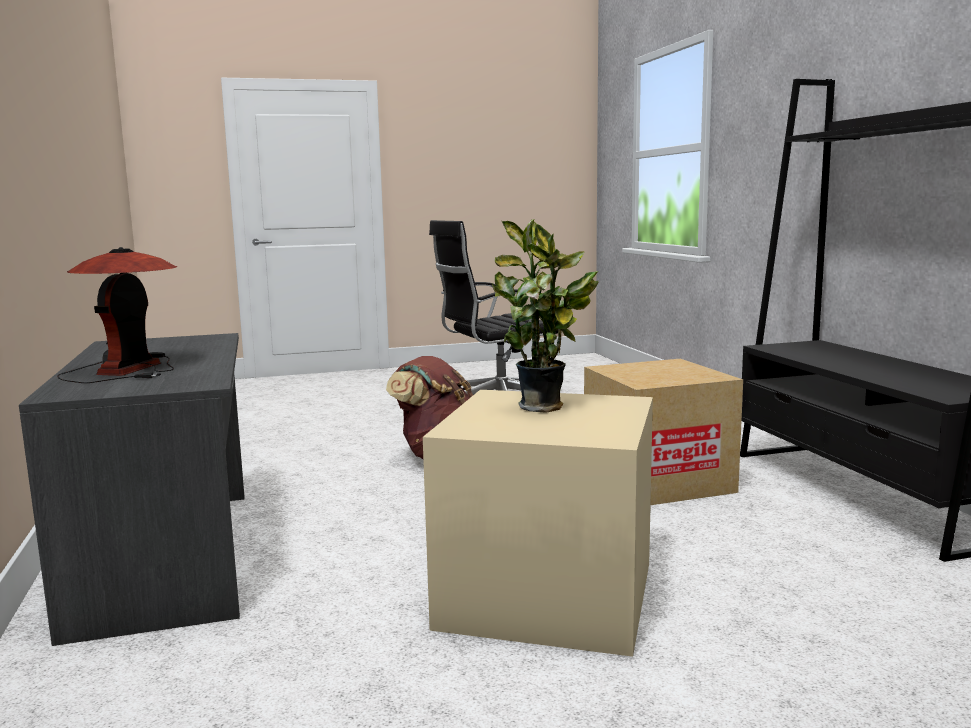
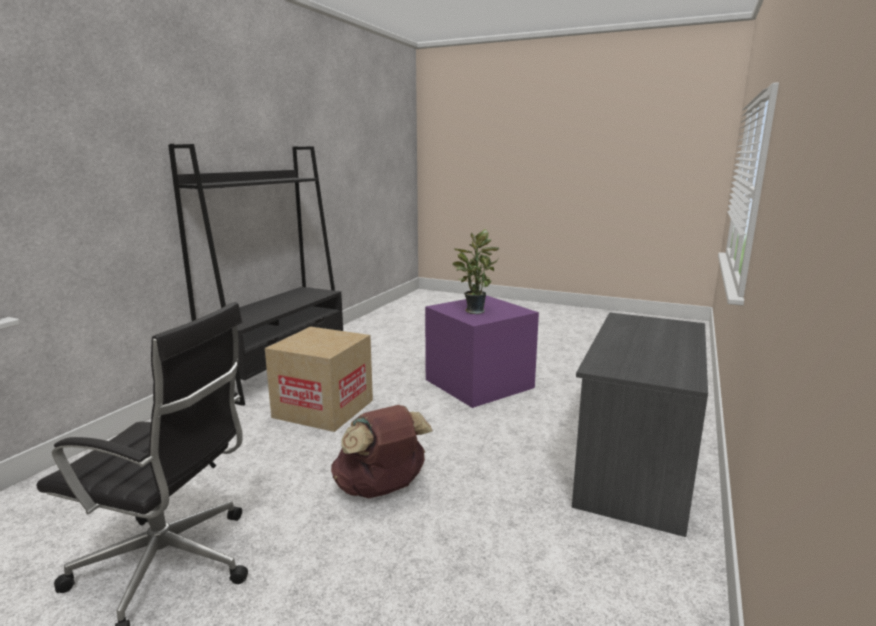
camera: 140 degrees left, 5 degrees up
(126, 369) = (662, 338): table lamp -> none
(544, 595) = (481, 383): beige storage box -> purple storage box

